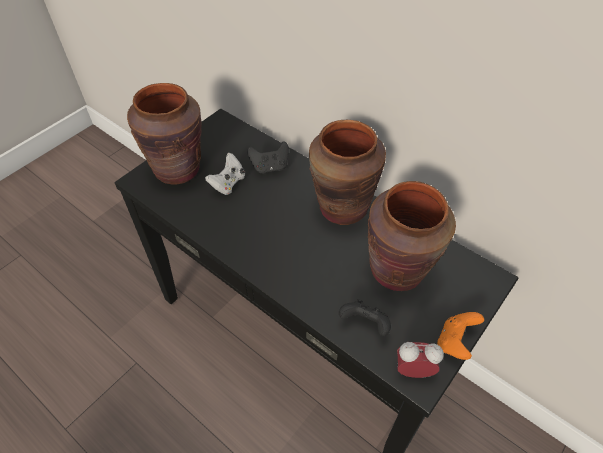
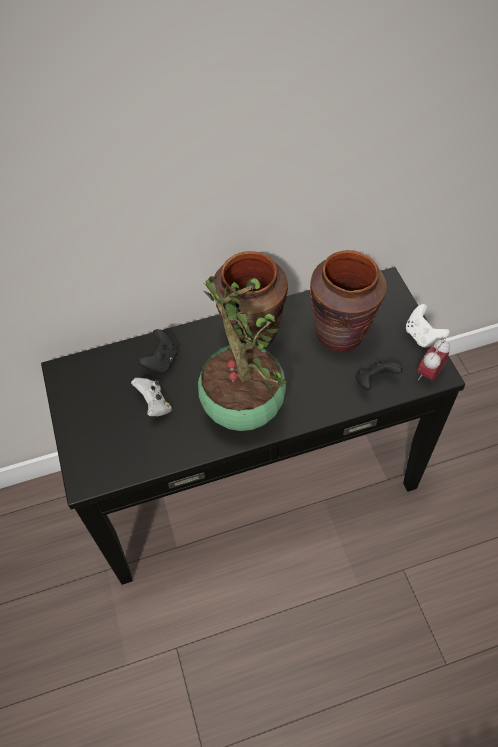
camera: 55 degrees left, 5 degrees up
(178, 169) = (99, 438): brown vase -> none
(263, 238) = (241, 407): none -> potted plant
(455, 342) = (422, 336): orange game controller -> white game controller

